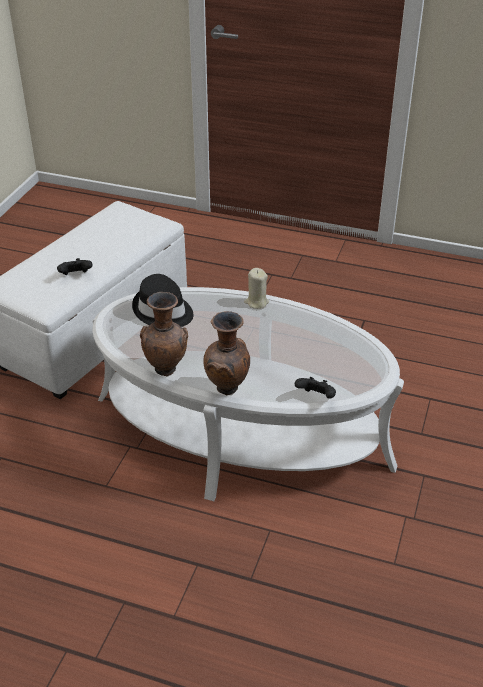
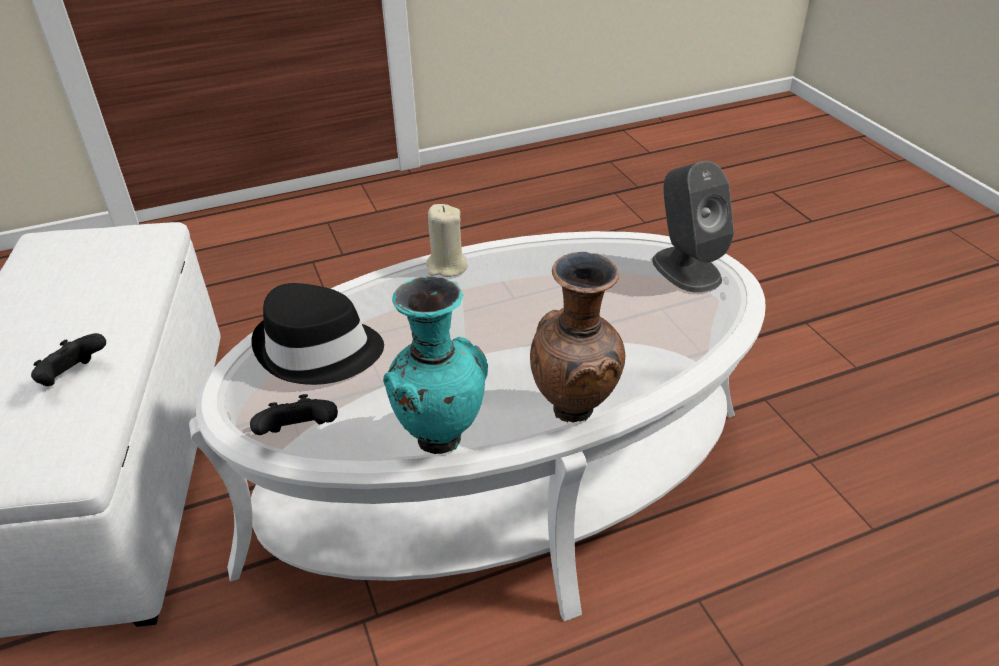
camera: 40 degrees left, 0 degrees up
(166, 369) = (440, 437): brown vase -> turquoise vase
(316, 397) = (702, 347): black game controller -> black game controller (299, 434)
(363, 361) = (686, 269): none -> grey speaker

